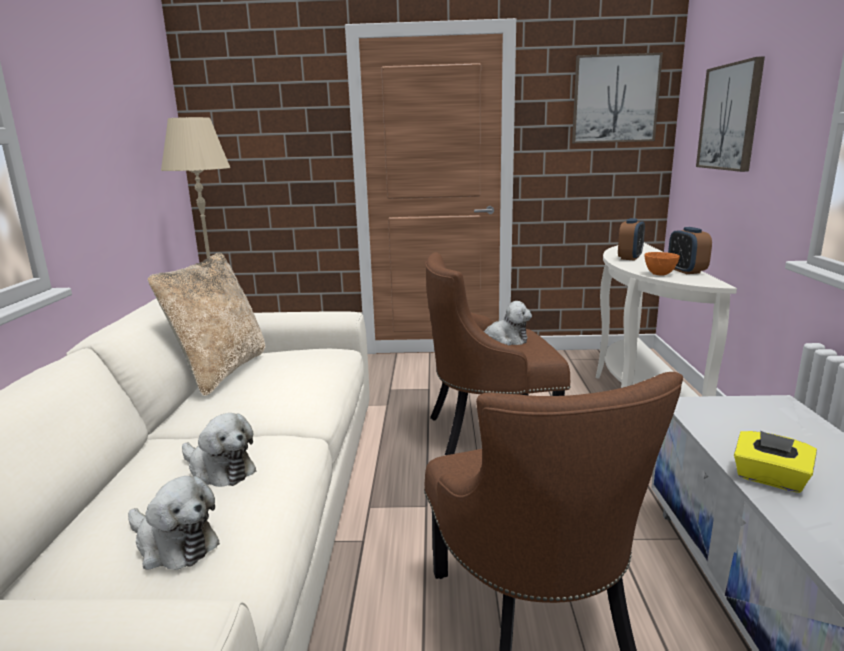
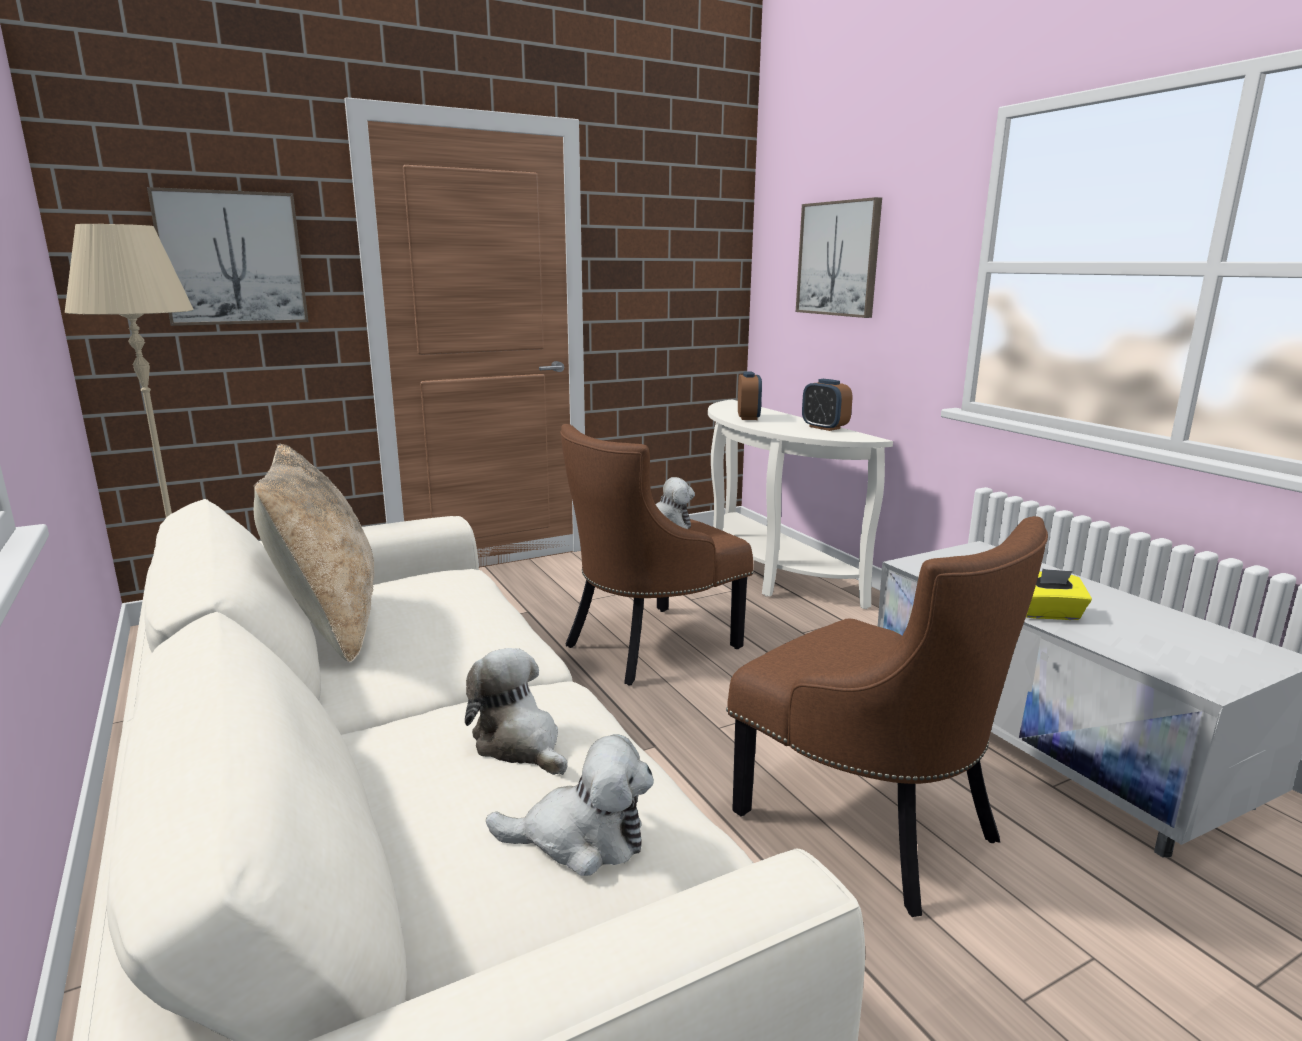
camera: 30 degrees left, 0 degrees up
(219, 470) = (519, 743): plush toy -> plush toy turned 135 degrees counterclockwise
(615, 99) = (691, 230): picture -> picture (232, 258)
(659, 274) = (804, 433): orange bowl -> none

